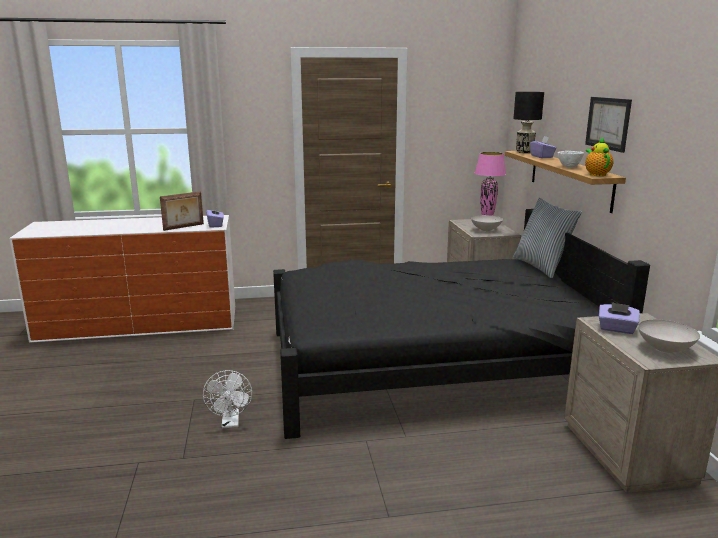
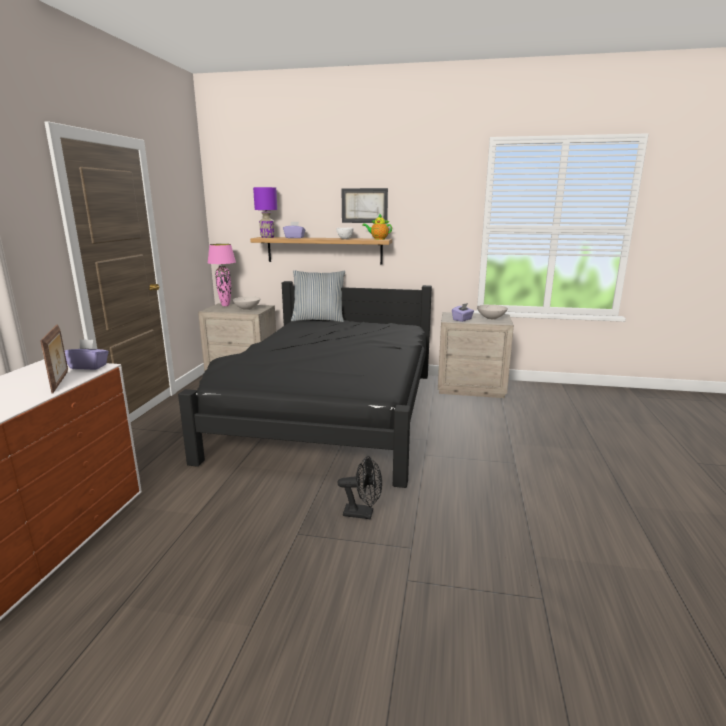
camera: 70 degrees left, 0 degrees up
(231, 423) = (363, 513): white fan -> black fan
(524, 152) = (267, 237): black table lamp -> purple table lamp

